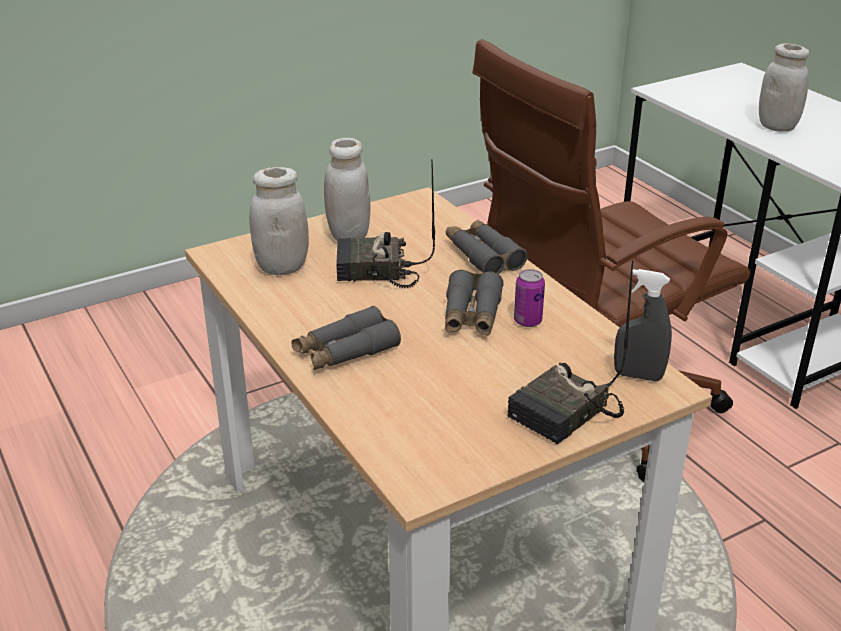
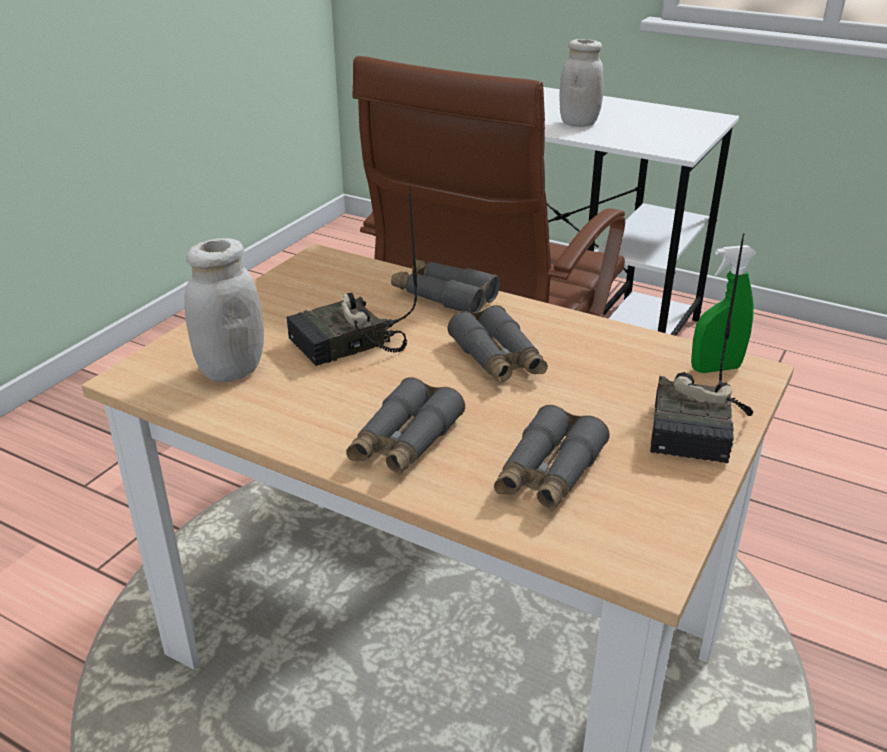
camera: 30 degrees left, 0 degrees up
(348, 235) = (276, 314): white jar -> none
(419, 405) = (548, 473): none -> grey binoculars
(527, 321) = (558, 348): can -> none
(638, 376) = (715, 368): grey spray bottle -> green spray bottle

